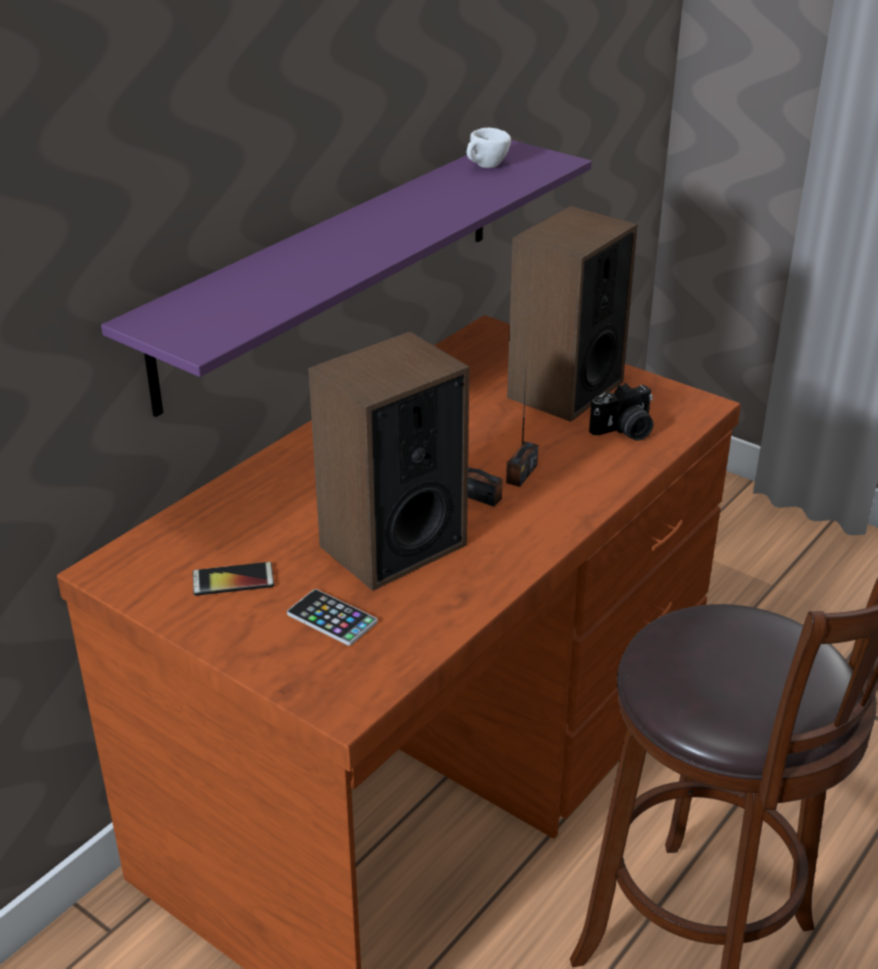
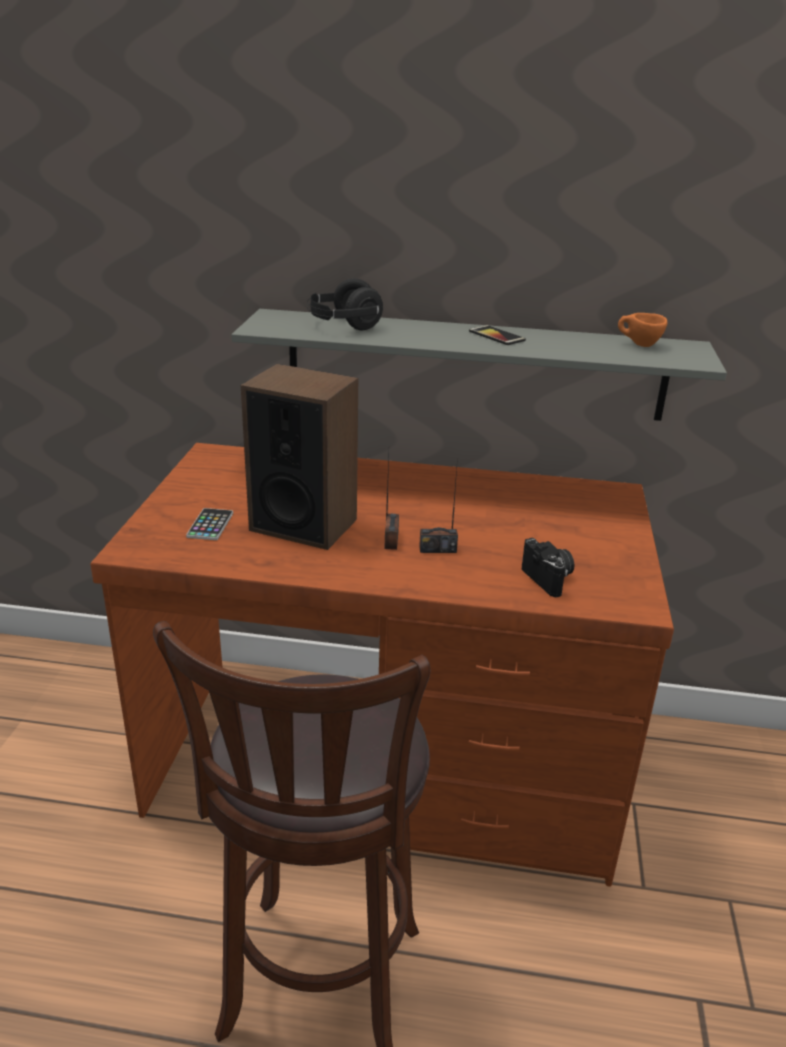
camera: 60 degrees right, 5 degrees down
(233, 580) = (226, 486): phone -> phone (496, 336)
(252, 288) = (343, 325): none -> black headphones
(334, 267) = (474, 364): purple shelf -> grey shelf
(485, 167) = (638, 345): white cup -> orange cup
(564, 389) = (578, 540): speaker -> none
(624, 431) = (549, 579): camera -> camera turned 150 degrees counterclockwise

